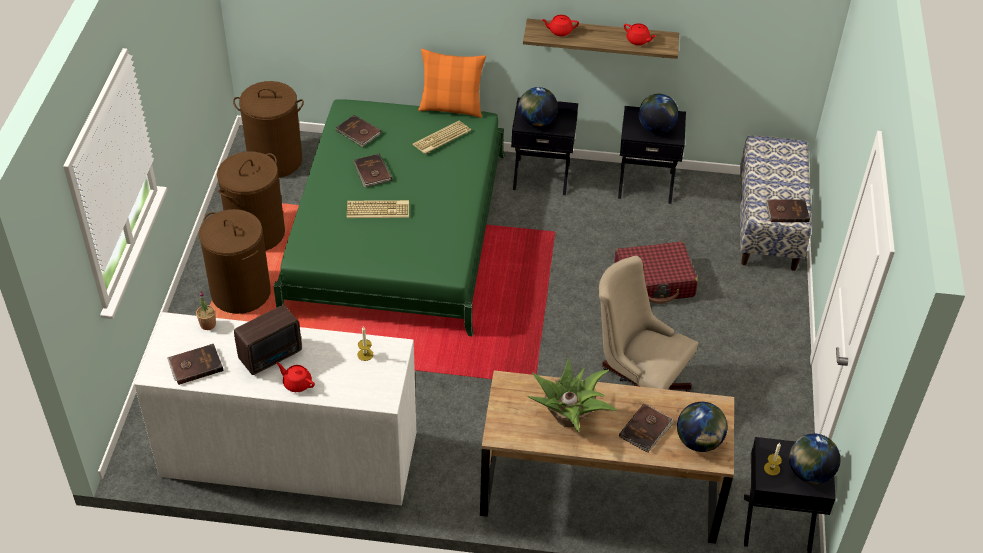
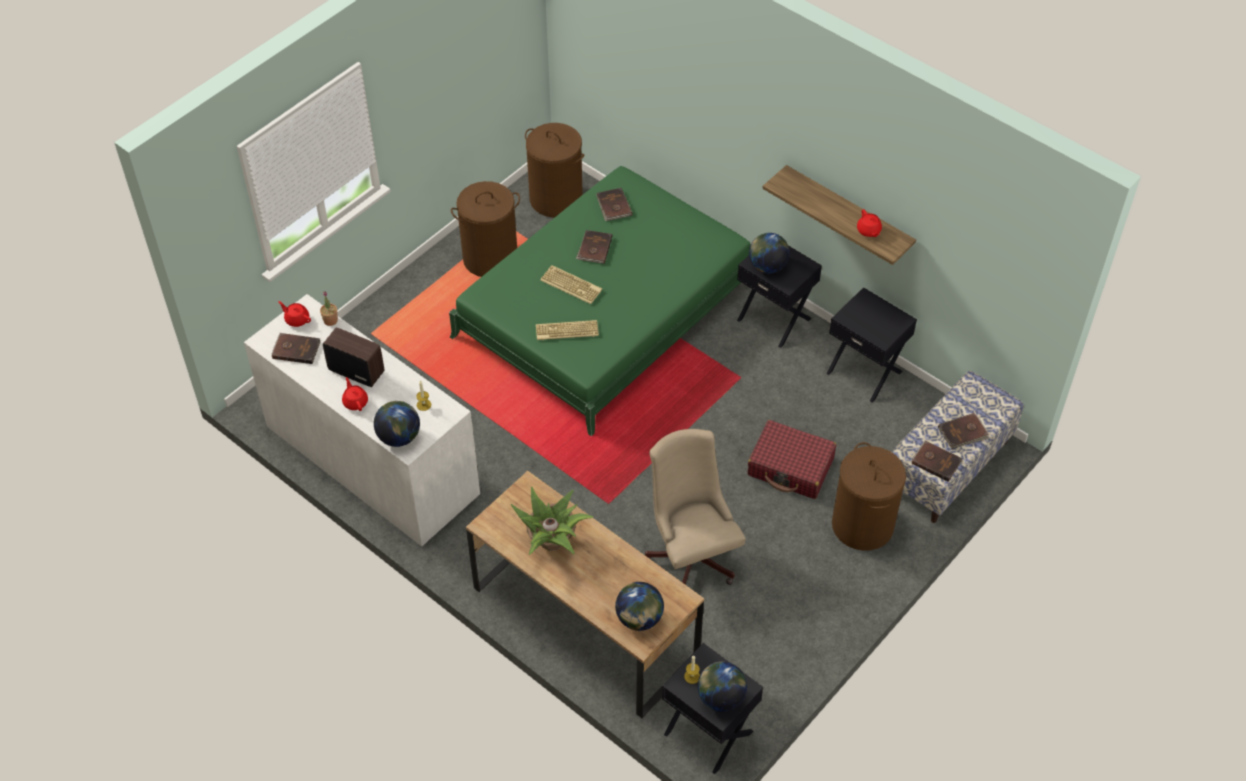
camera: 35 degrees right, 5 degrees up
(240, 292) = (438, 304): brown laundry basket -> brown laundry basket (862, 525)
(272, 356) = (356, 370): radio -> radio turned 150 degrees counterclockwise
(442, 138) = (678, 244): keyboard -> keyboard (566, 331)
(451, 108) = (712, 218): orange pillow -> none
(560, 31) = (804, 190): red teapot -> red teapot (297, 319)
(646, 429) = (605, 585): brown book -> brown book (963, 433)
(656, 128) = (872, 322): globe -> globe (399, 437)

